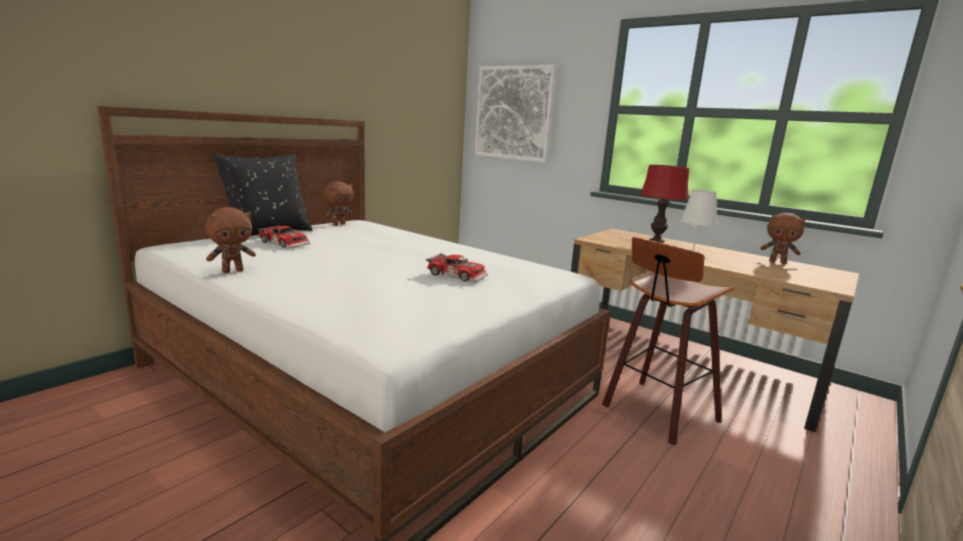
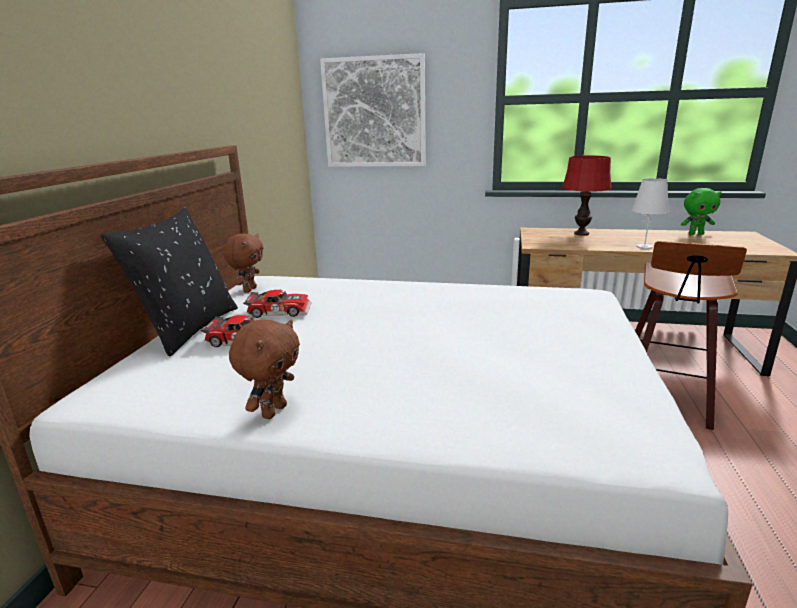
camera: 25 degrees left, 5 degrees up
(457, 274) = (513, 326): toy car -> toy car (280, 310)
(777, 262) = (695, 234): brown plush toy -> green plush toy

